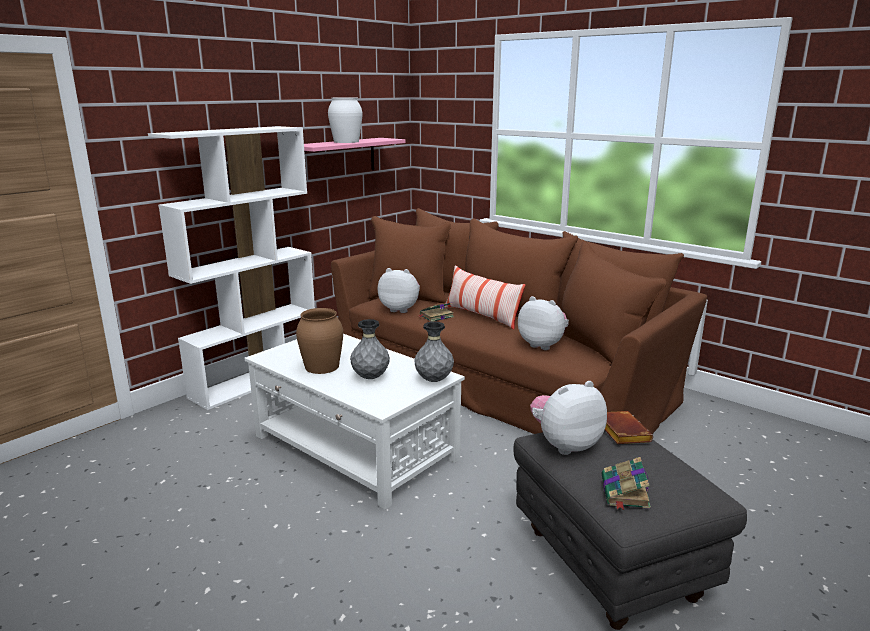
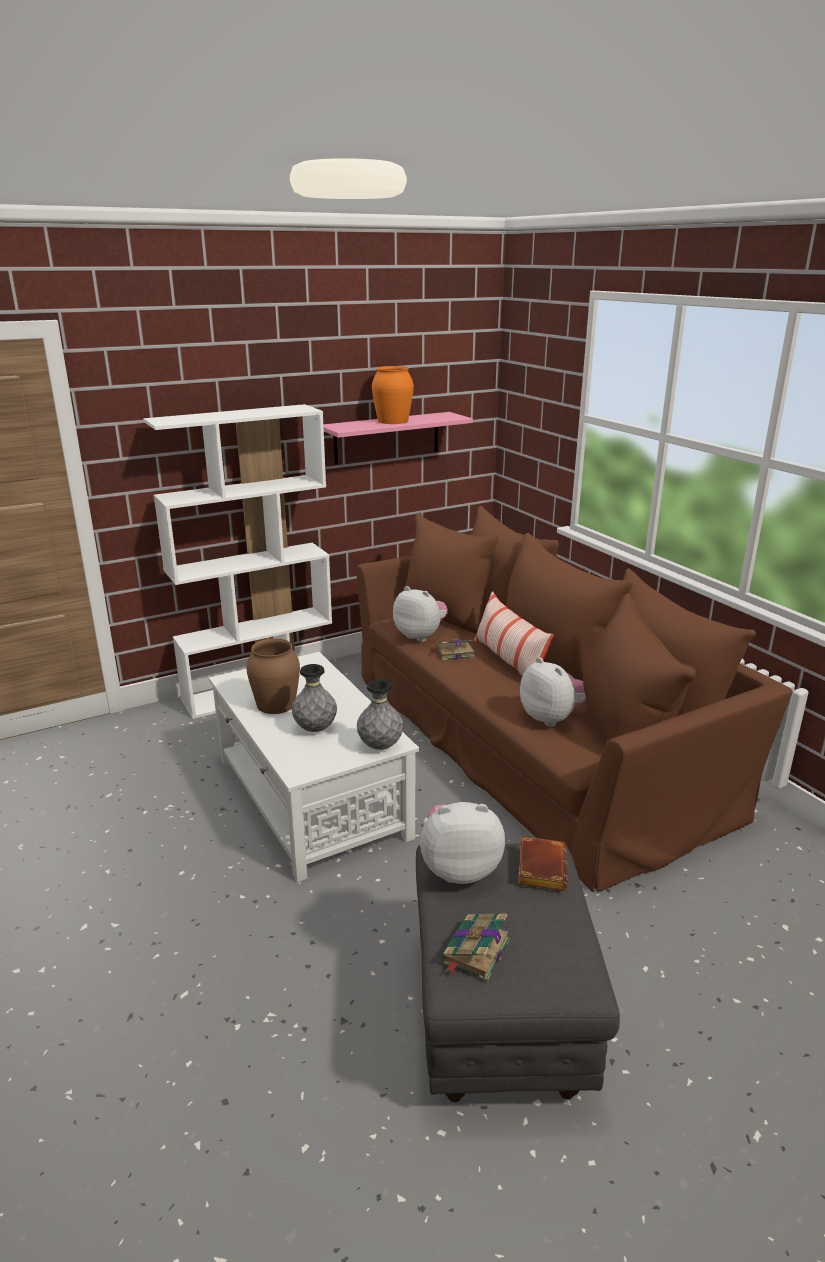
camera: 20 degrees right, 5 degrees up
(346, 141) = (393, 421): white vase -> orange vase

